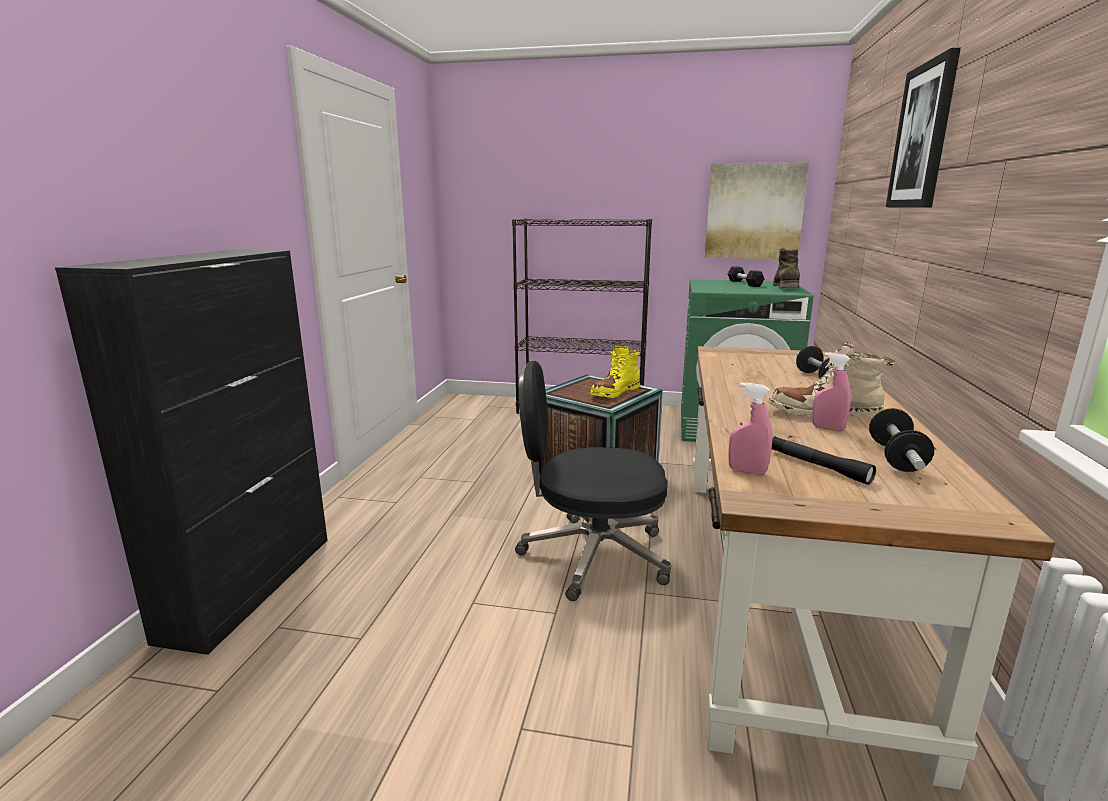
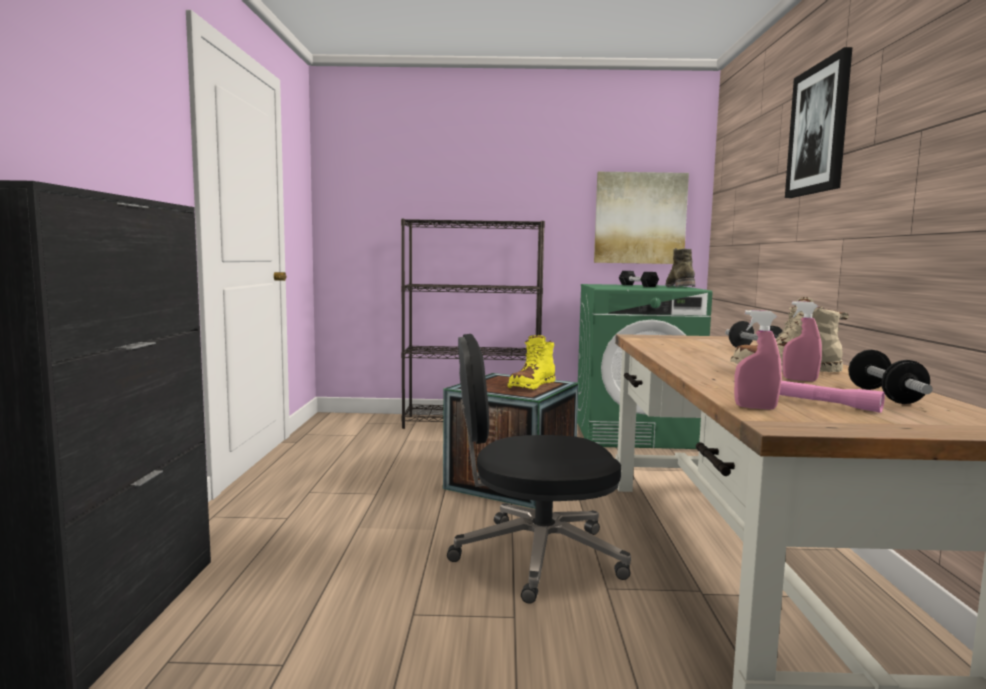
camera: 10 degrees left, 10 degrees down
(817, 466) = (819, 403): black flashlight -> pink flashlight

